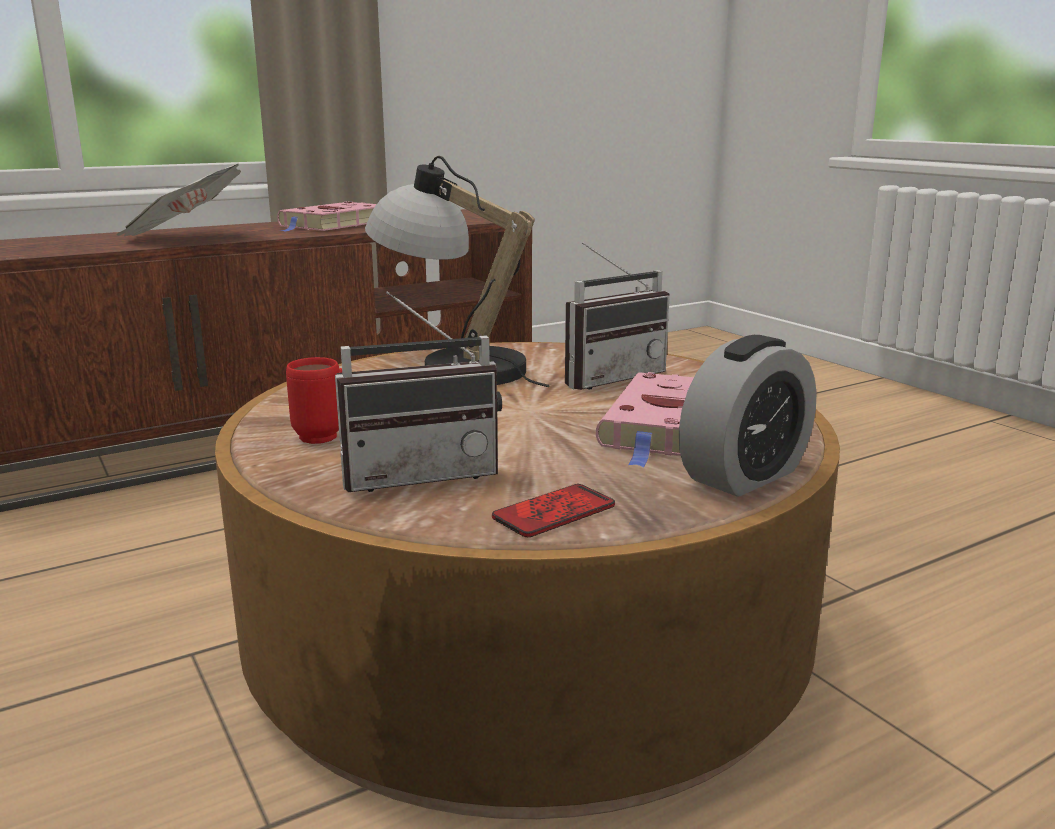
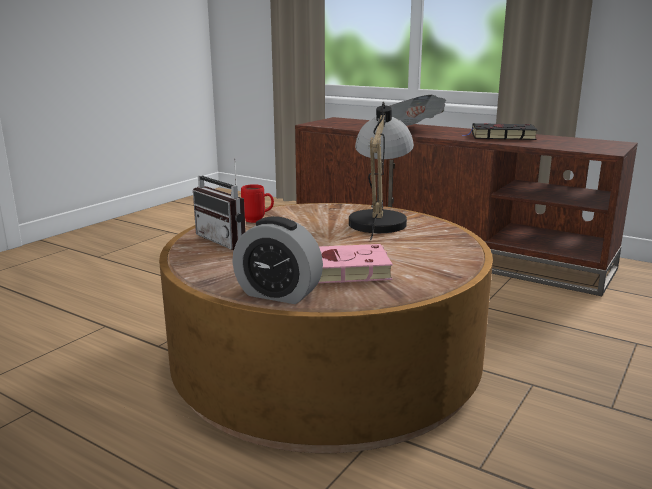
camera: 65 degrees right, 0 degrees up
(333, 224) = (500, 136): pink book -> black book
(554, 512) = (203, 266): phone -> none
(608, 377) = (408, 248): radio -> none

